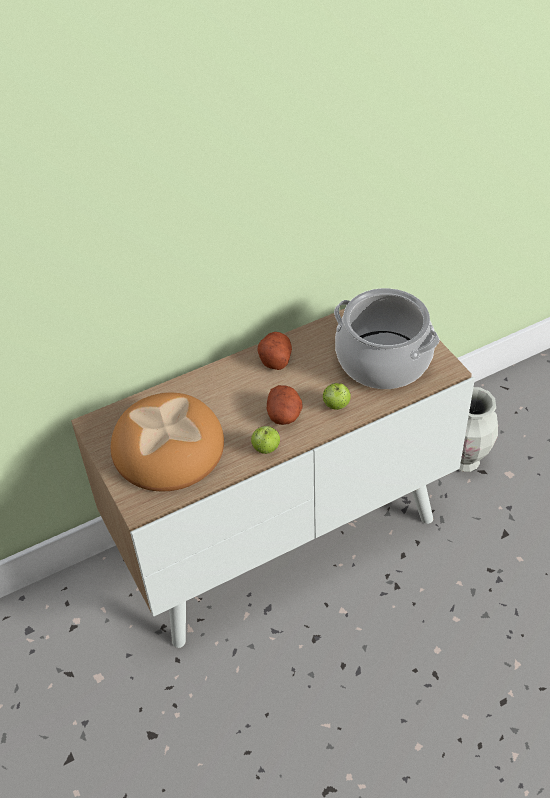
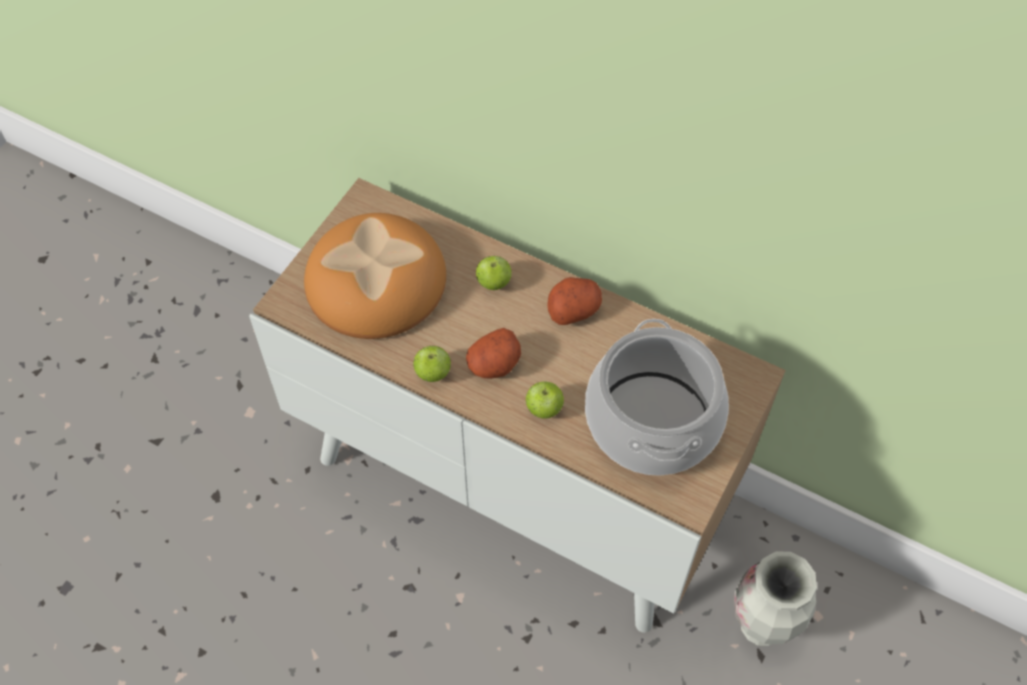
camera: 55 degrees right, 10 degrees up
(222, 387) = (493, 283): none -> apple

